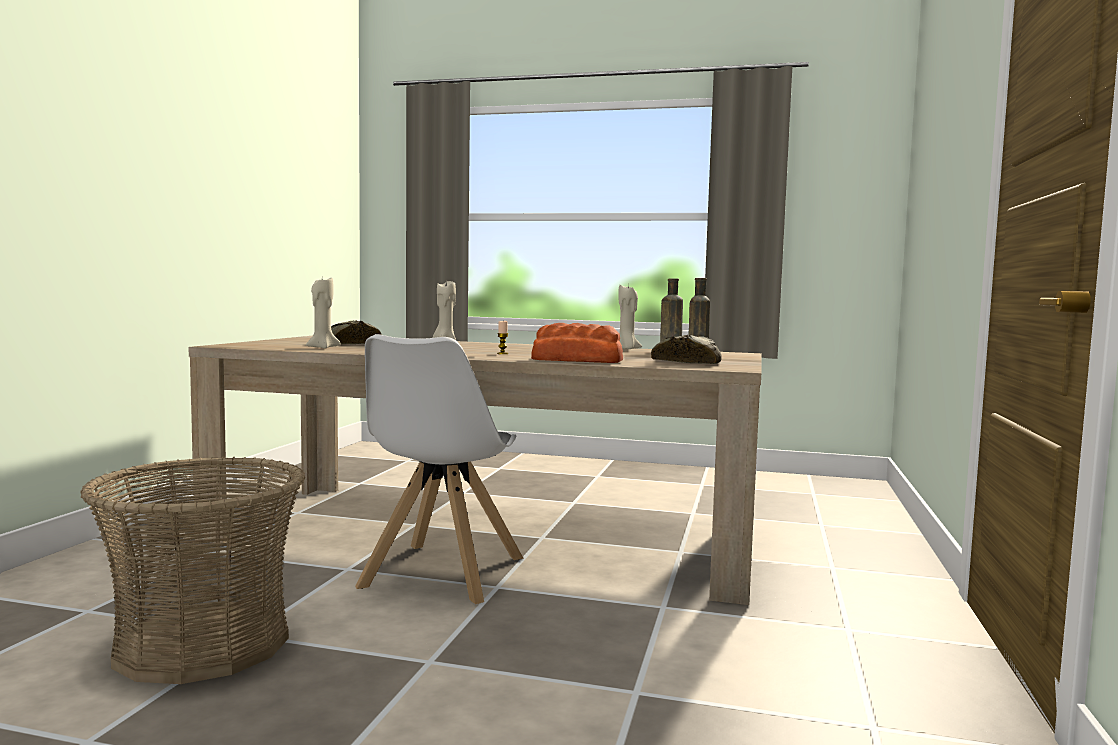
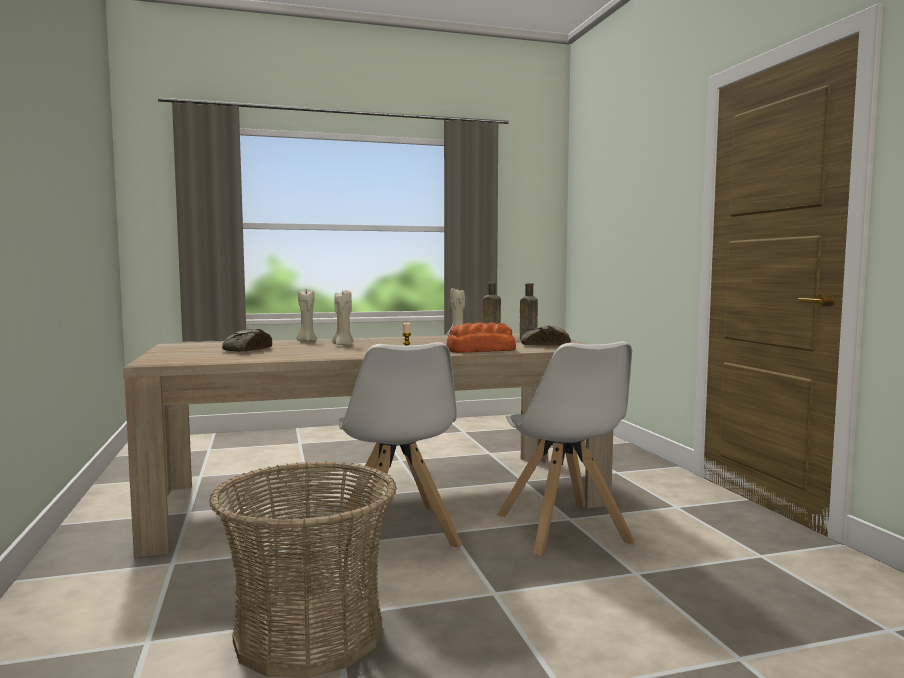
camera: 30 degrees left, 0 degrees up
(322, 347) = (248, 356): beige candle -> beige candle (343, 345)
(632, 617) = (563, 530): none -> chair

